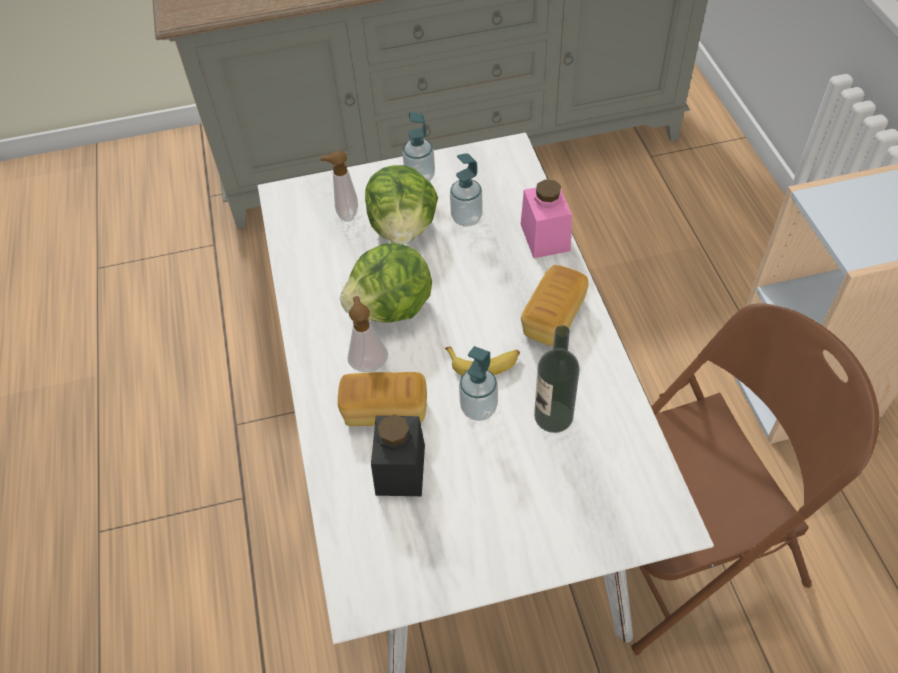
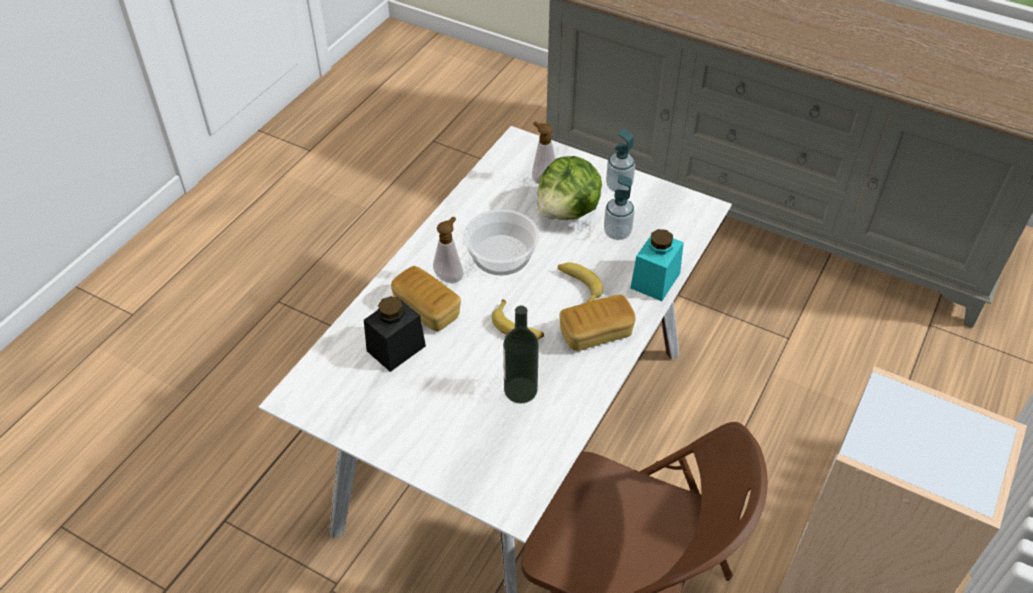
camera: 40 degrees right, 5 degrees down
(392, 308) = (501, 255): lettuce -> bowl
(479, 408) = (481, 350): soap dispenser -> none
(490, 287) = (578, 286): none -> banana
(545, 237) = (655, 280): pink jar -> turquoise jar

